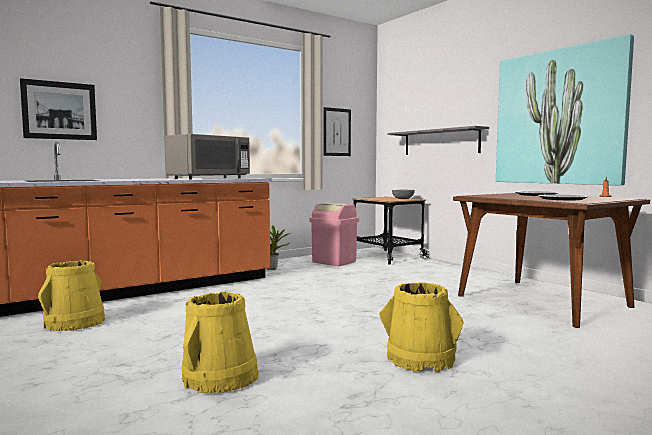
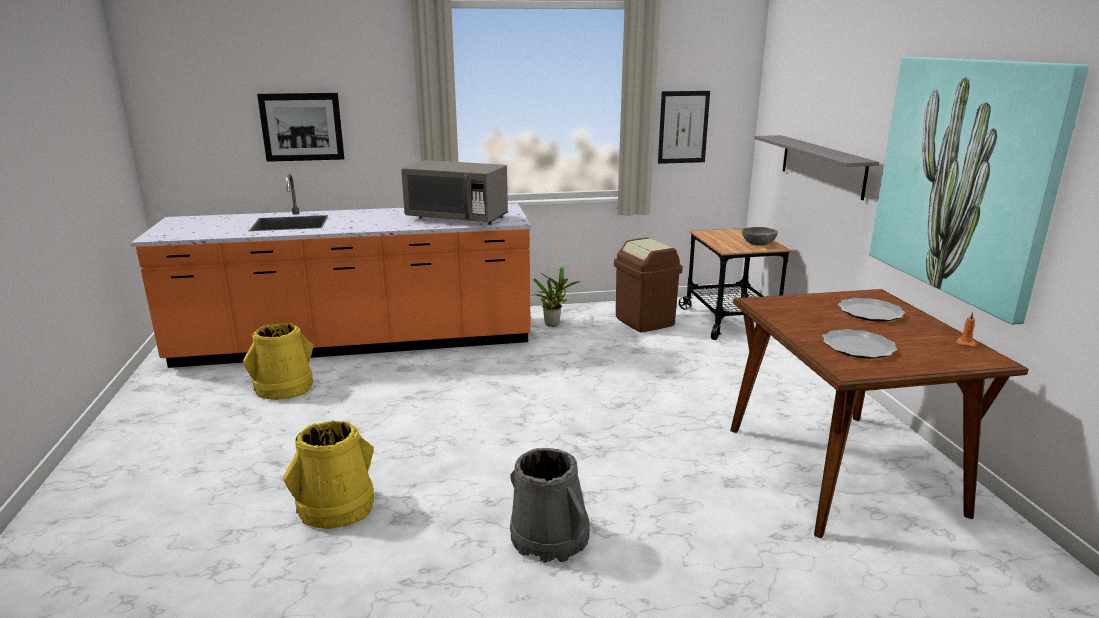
camera: 25 degrees right, 15 degrees up
(209, 178) = (457, 218): grey microwave -> grey microwave turned 45 degrees clockwise
(334, 262) = (645, 321): pink trash can -> brown trash can
(420, 359) = (549, 536): yellow bucket -> grey bucket

